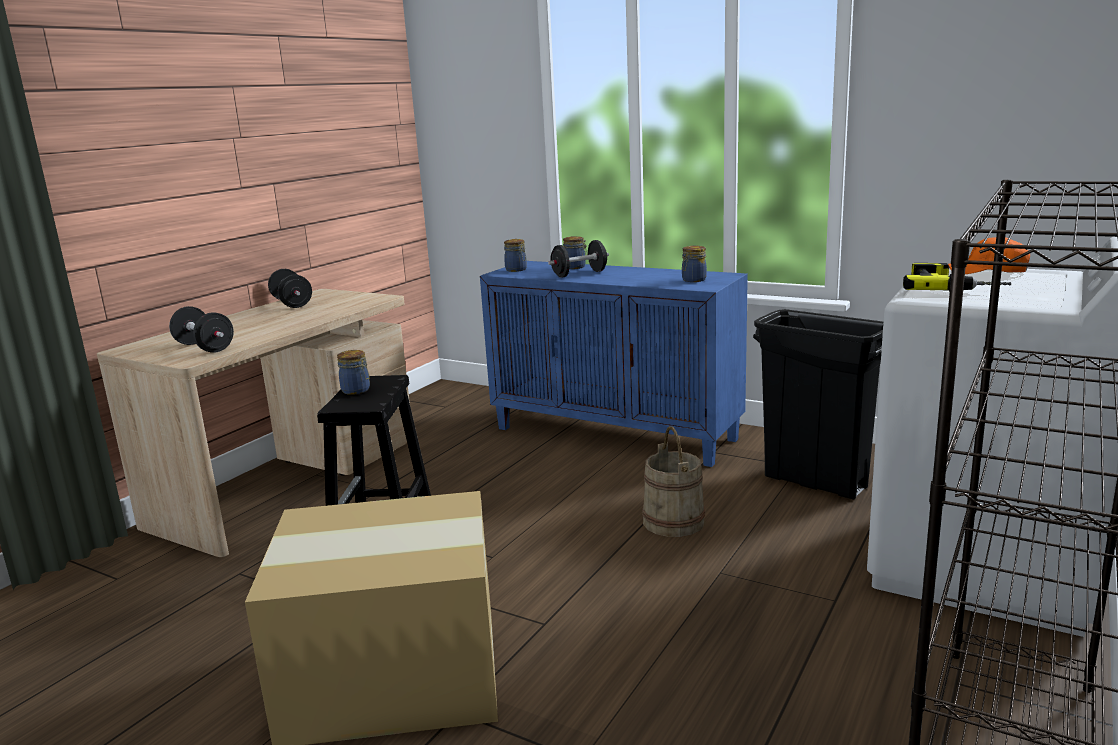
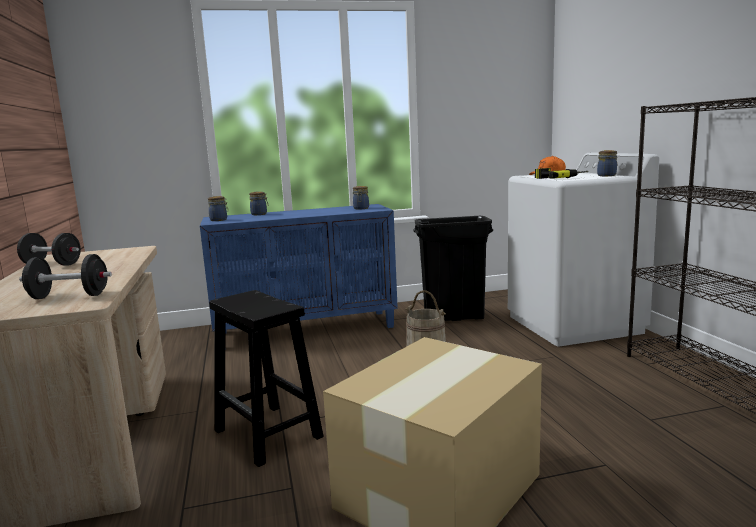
camera: 45 degrees left, 5 degrees down
(357, 390) = (243, 304): jar -> jar (607, 175)
(579, 274) = (276, 215): black dumbbell -> none

